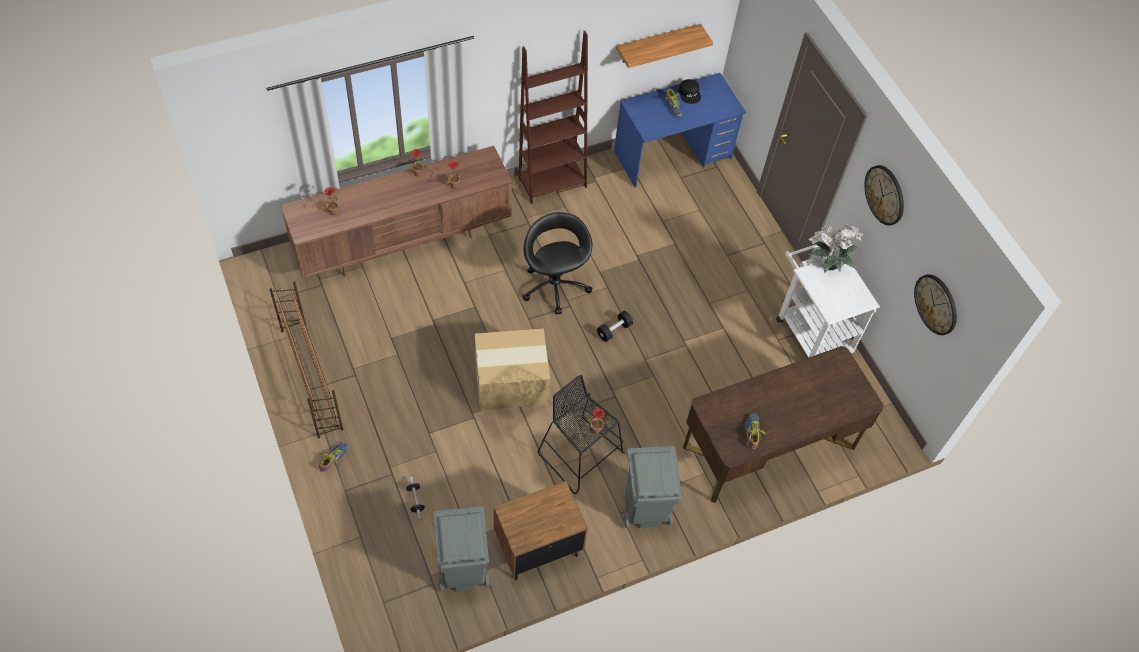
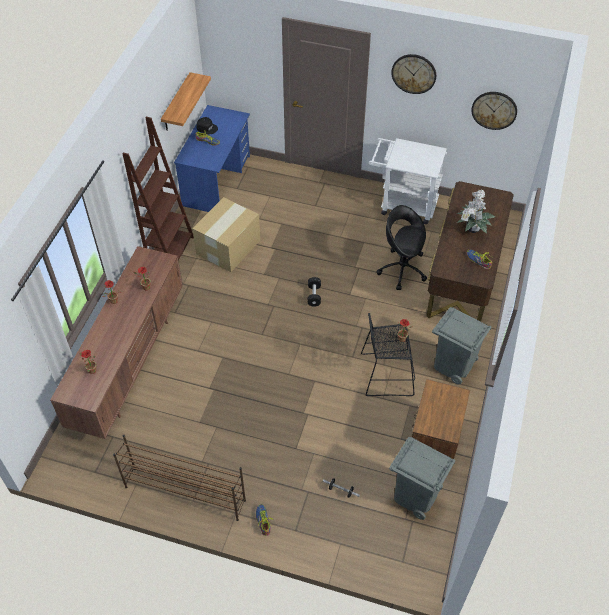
camera: 45 degrees left, 5 degrees down
(512, 382) = (301, 375): cardboard box -> cardboard box (229, 247)
(554, 286) = (251, 304): black office chair -> black office chair (401, 269)
(827, 264) = (397, 150): potted plant -> potted plant (471, 230)

